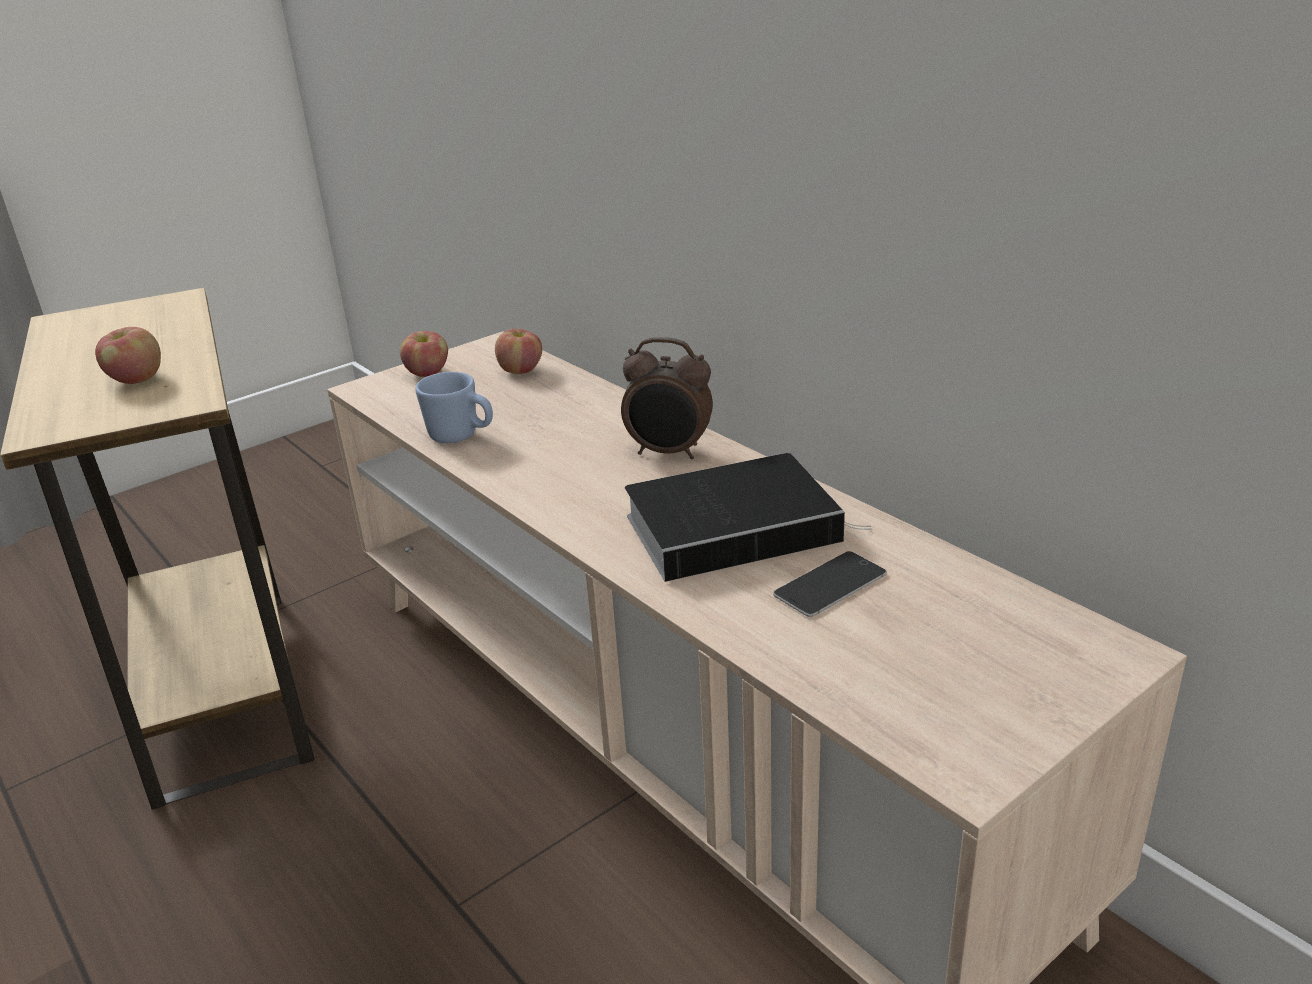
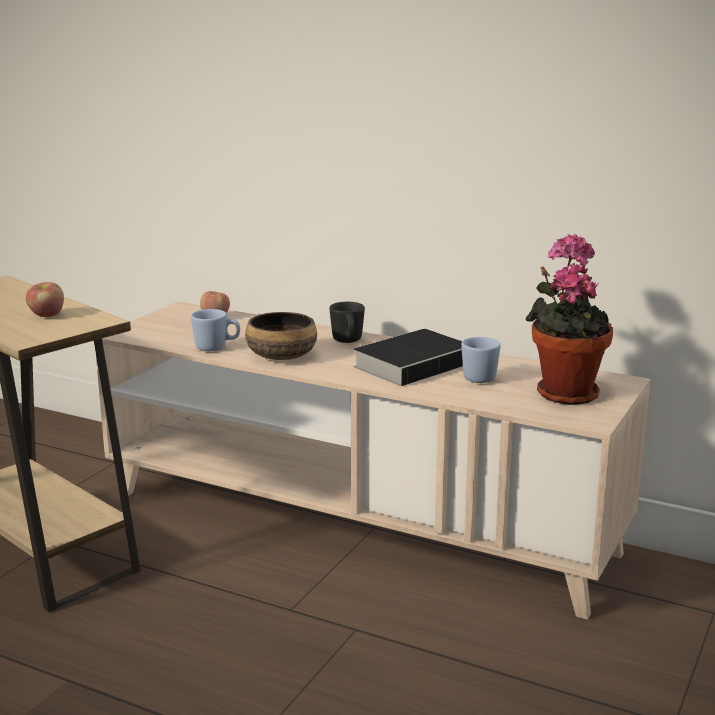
camera: 25 degrees left, 10 degrees down
(428, 373) = (154, 324): apple -> none
(538, 468) = (281, 355): none -> bowl
(669, 452) = (348, 341): alarm clock -> black mug
(830, 584) = (482, 377): phone -> blue mug
(964, 662) = (564, 392): none -> potted plant

